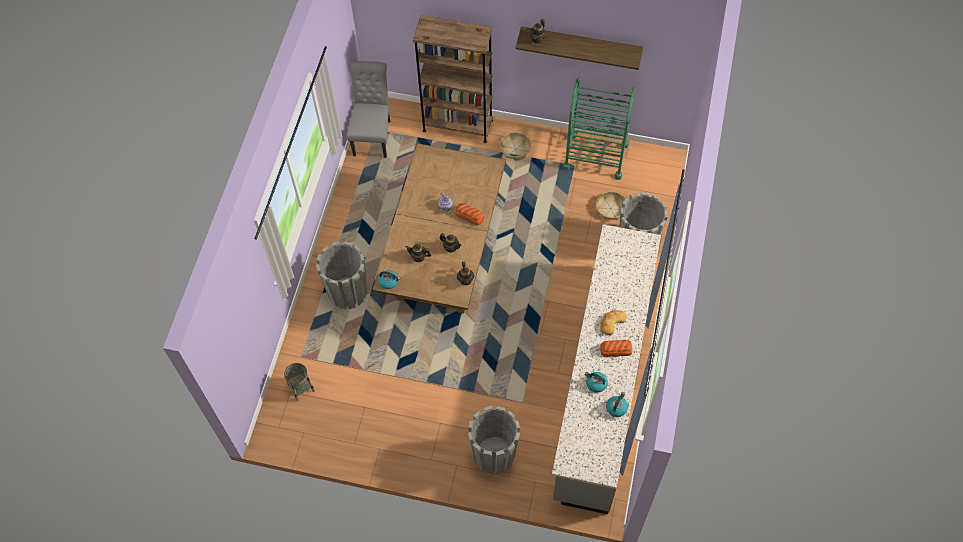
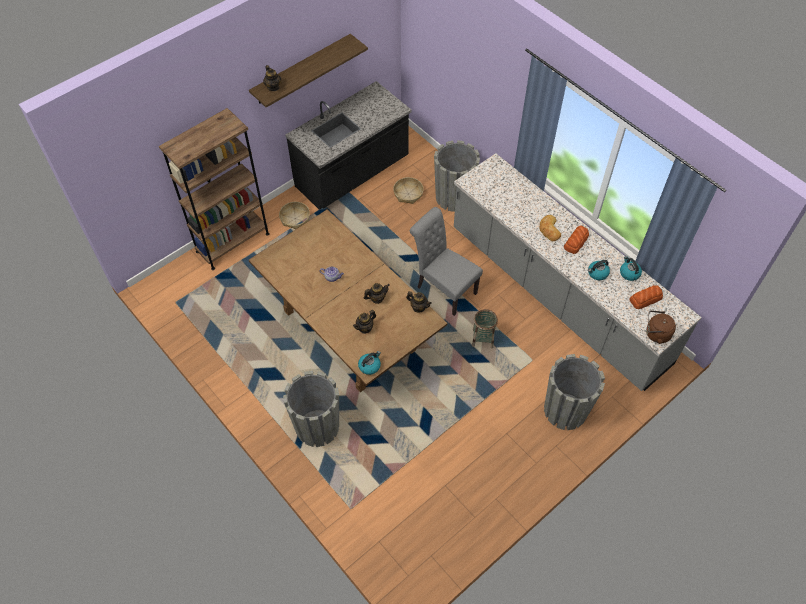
camera: 55 degrees left, 5 degrees down
(301, 388) = (382, 528): basket -> basket (482, 338)
(373, 135) = (177, 308): grey chair -> grey chair (443, 288)
(469, 216) = (358, 266): bread -> bread (646, 299)
(569, 460) = (656, 334): none -> brown kettle
(595, 156) = (352, 174): green cart -> black counter

